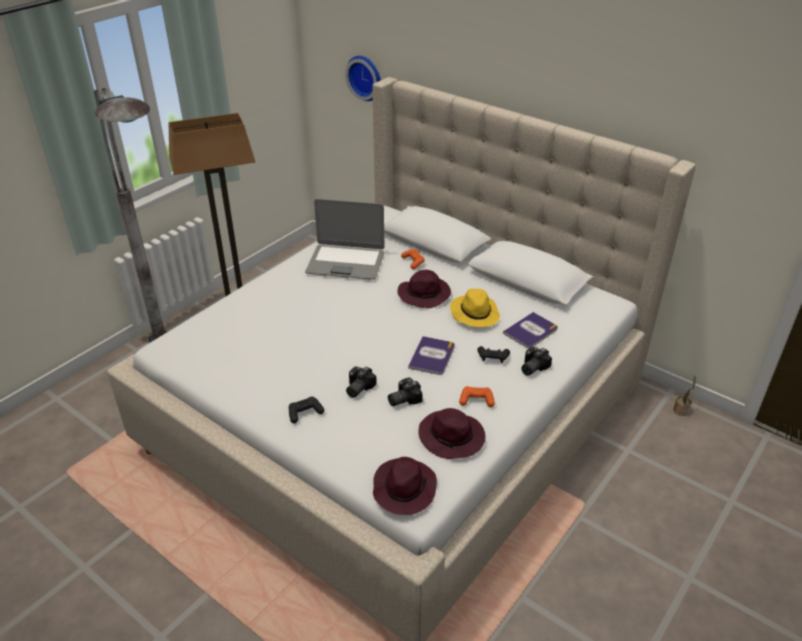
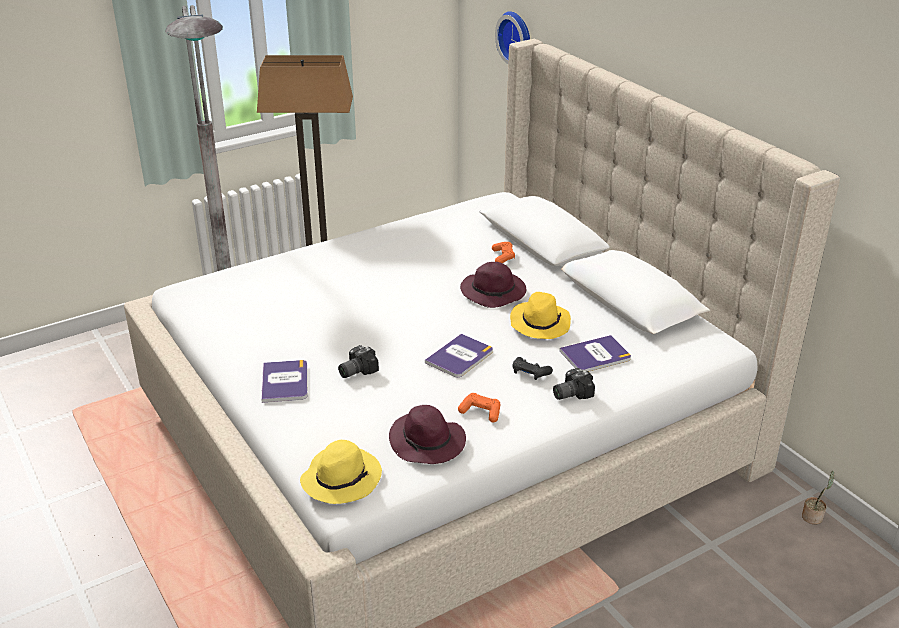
camera: 20 degrees right, 5 degrees down
(305, 413) = (285, 382): black game controller -> book
(346, 262) = (425, 244): laptop -> none
(402, 399) = (398, 392): camera -> none
(404, 488) = (341, 478): purple hat -> yellow hat

